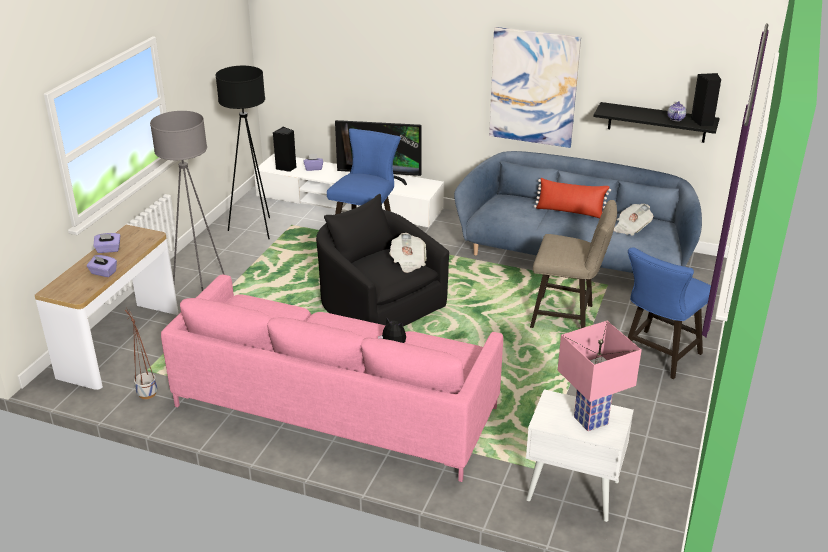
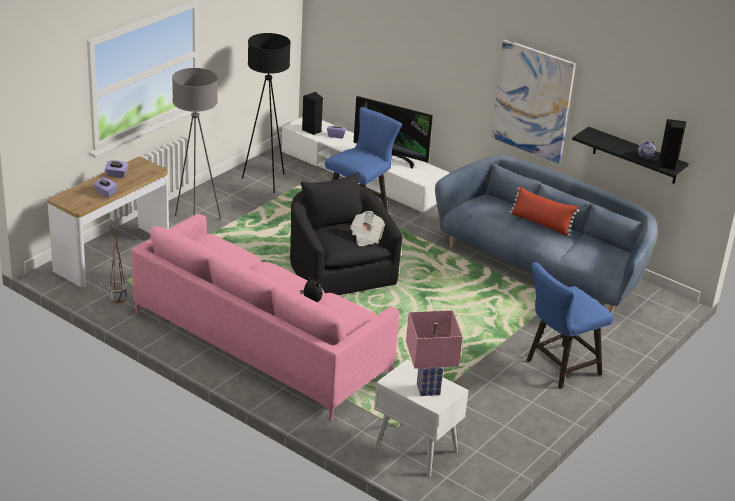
camera: 15 degrees right, 0 degrees up
(567, 317) = (500, 317): beige stool -> none
(631, 228) = (588, 250): newspaper -> none

